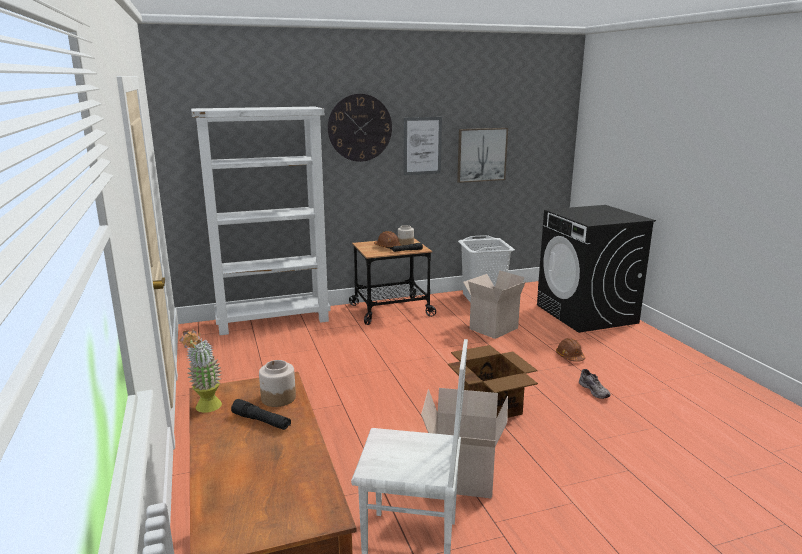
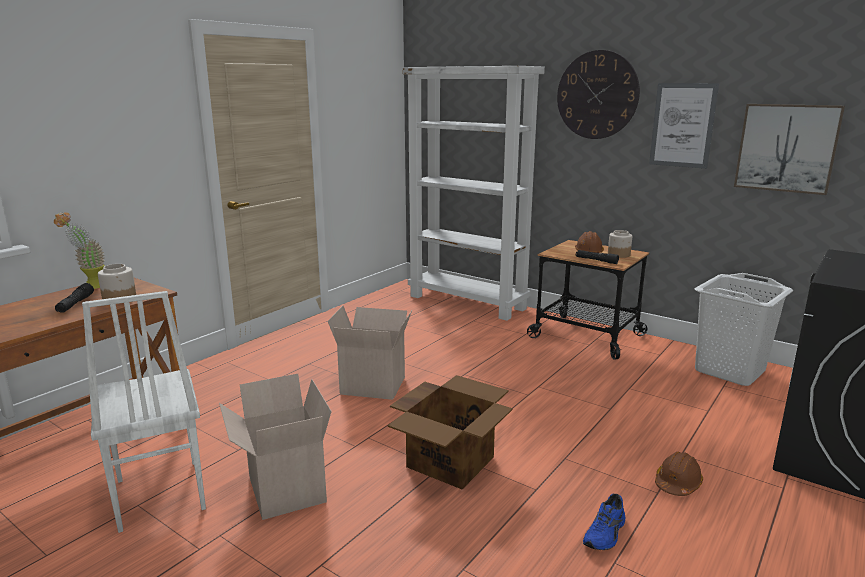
camera: 55 degrees right, 0 degrees up
(493, 328) = (657, 403): cardboard box -> cardboard box (374, 385)
(595, 390) = (606, 534): grey shoe -> blue shoe

